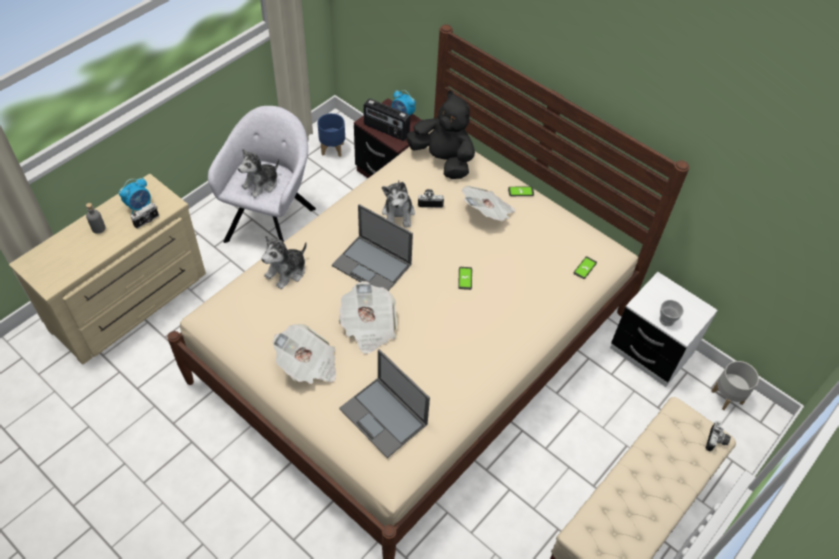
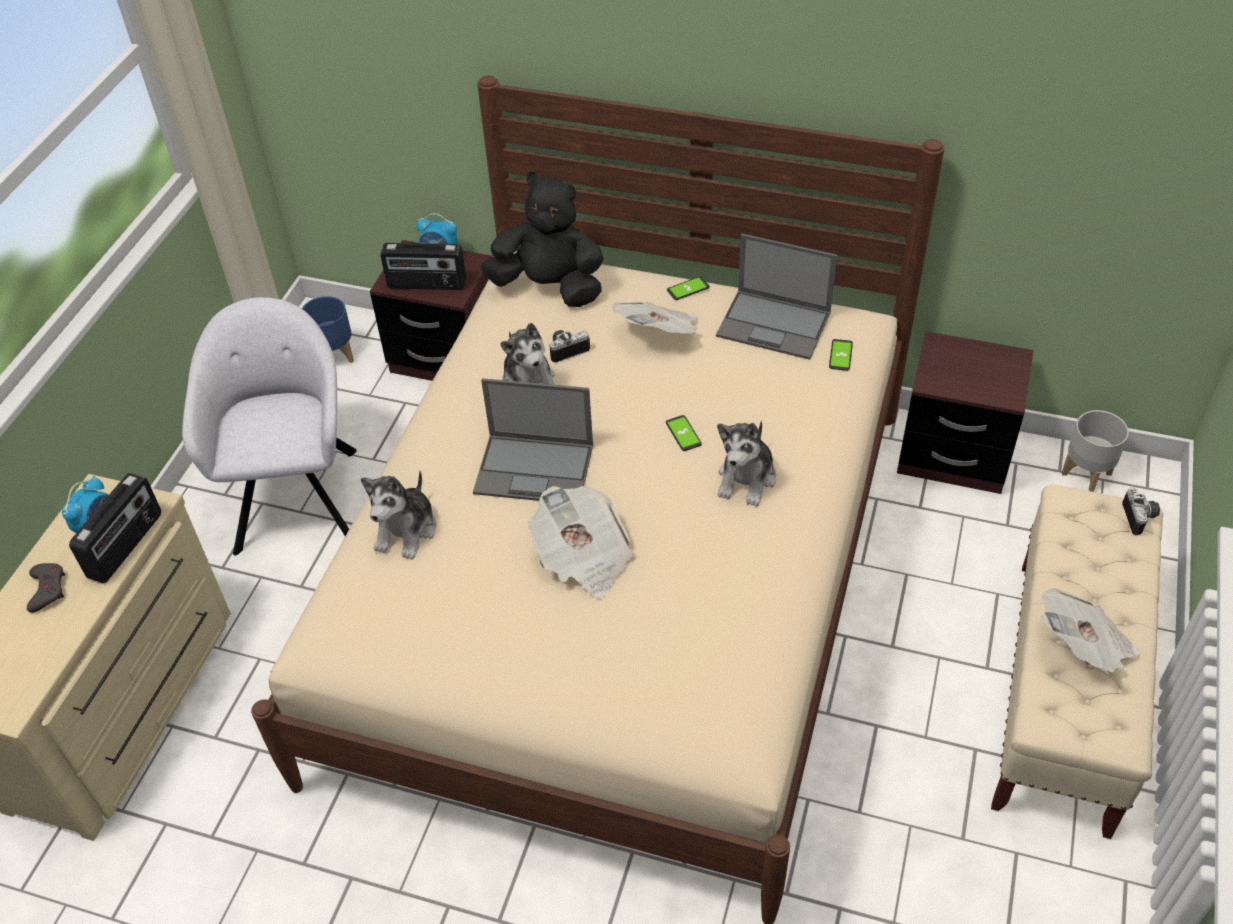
camera: 20 degrees left, 5 degrees down
(98, 228) = (47, 589): grey bottle -> grey game controller
(147, 221) = (127, 546): camera -> radio
(261, 184) = (274, 430): plush toy -> plush toy (747, 479)
(308, 365) = (523, 650): newspaper -> newspaper (1083, 647)
(384, 417) = (686, 675): laptop -> laptop (775, 324)
(651, 351) = (953, 455): white nightstand -> brown nightstand
(666, 320) = (977, 388): cup -> none

